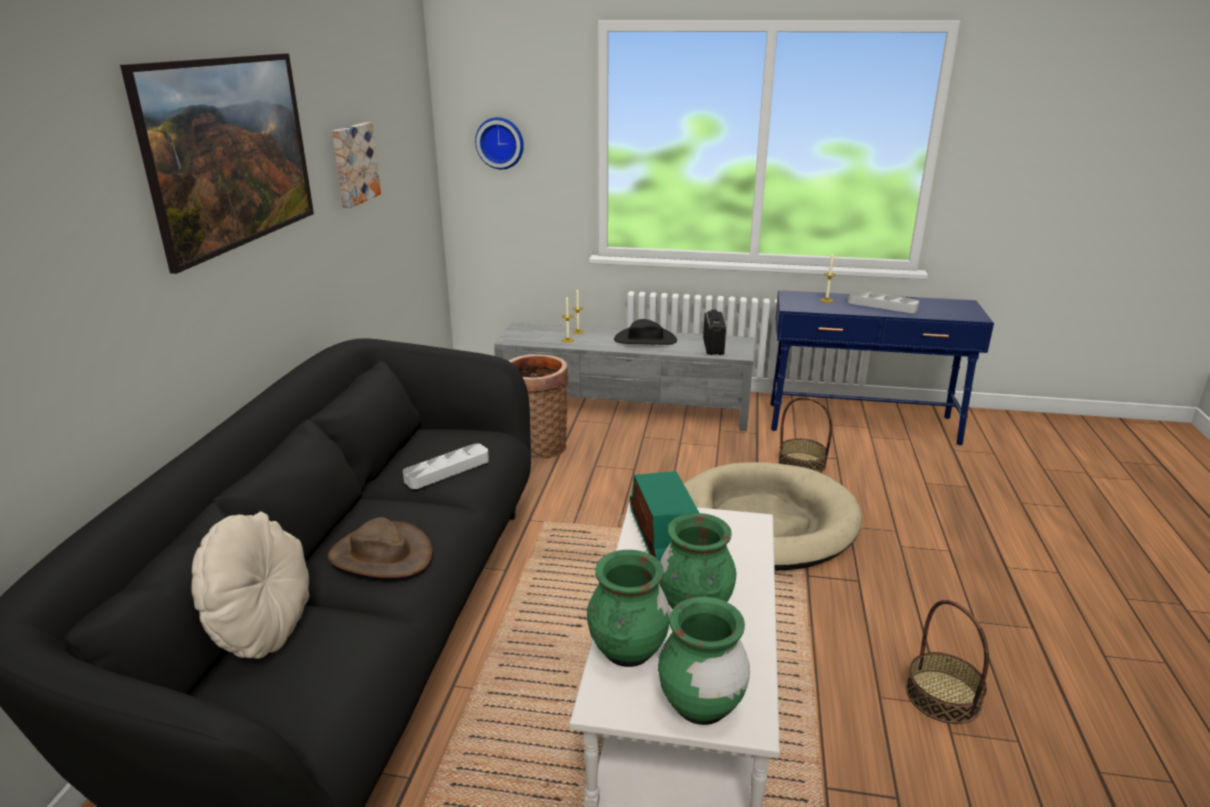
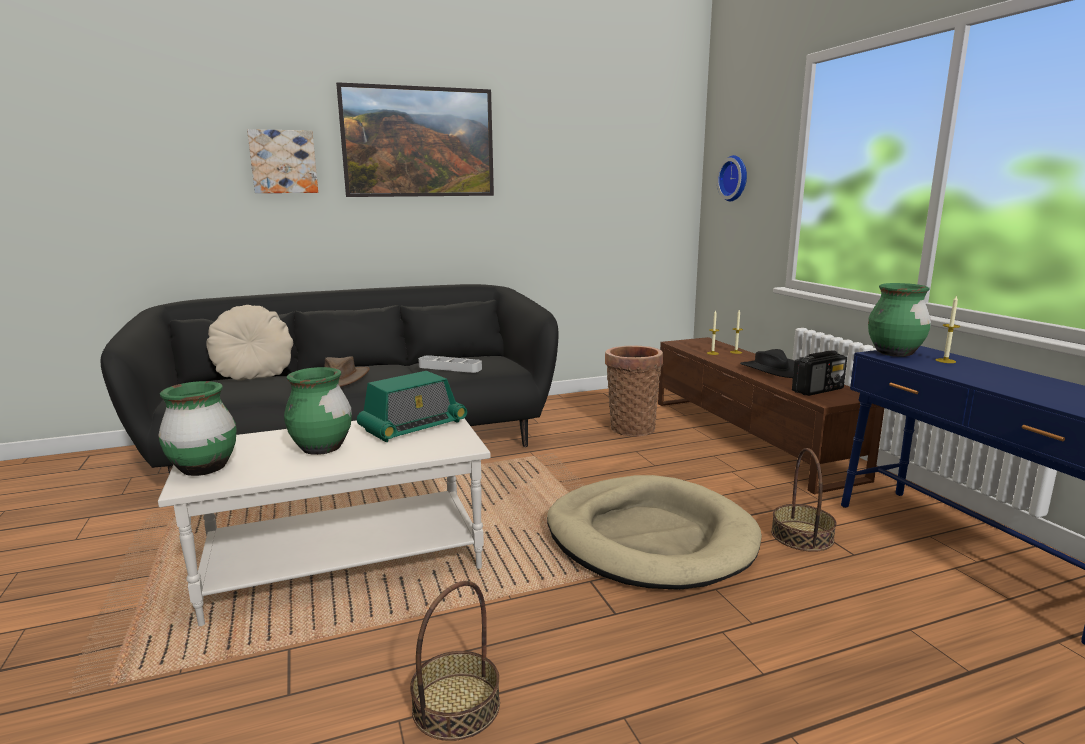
camera: 60 degrees right, 10 degrees down
(353, 164) = (560, 173): picture -> picture (283, 162)
(625, 408) = (749, 437): grey tv stand -> brown tv stand
(628, 651) = (260, 440): green vase -> green vase (894, 353)
(882, 305) = (1008, 380): grey tray -> none

